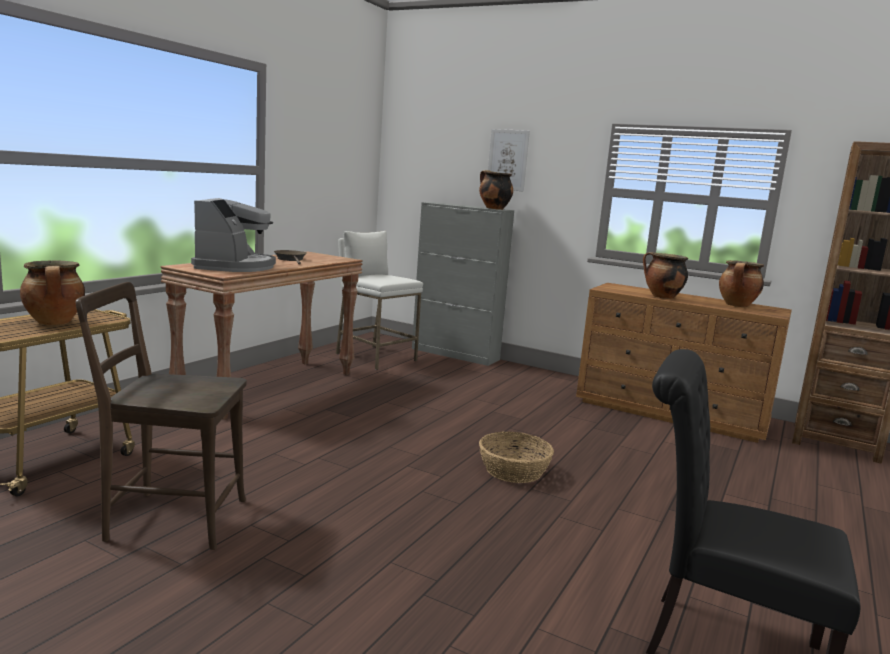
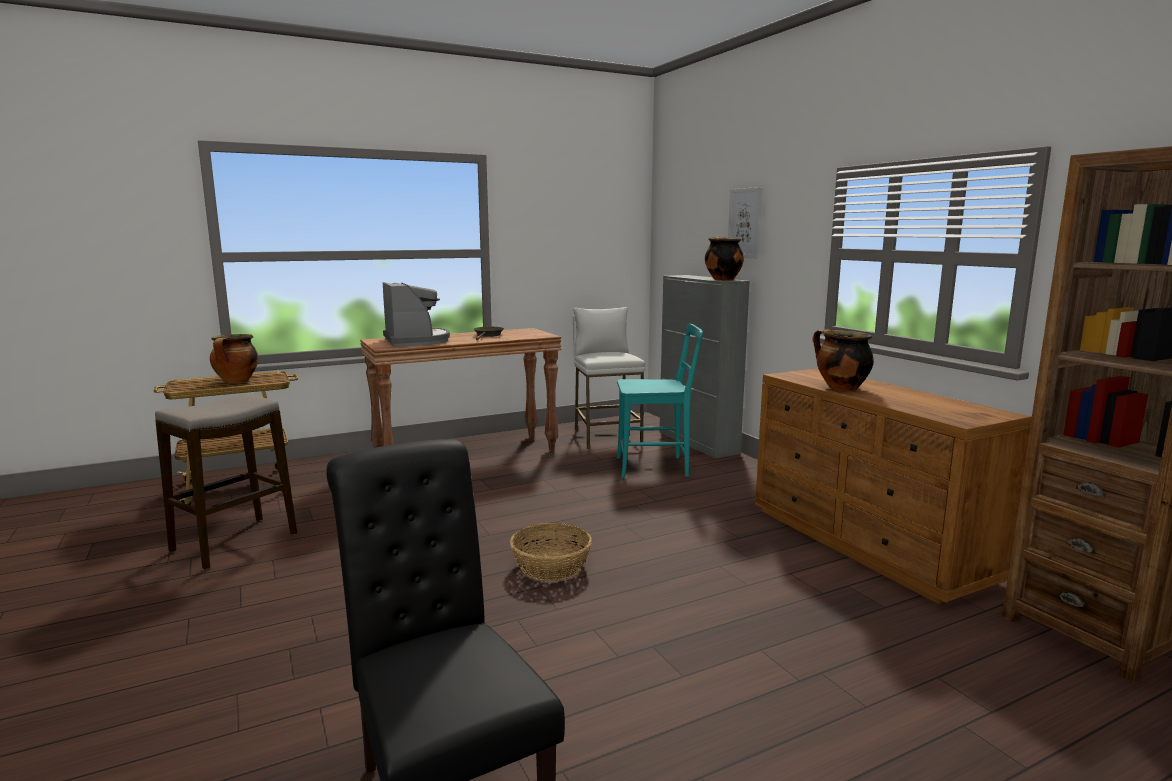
camera: 35 degrees right, 0 degrees up
(169, 519) = (234, 542): brown chair -> stool
(235, 266) = (416, 341): coffee machine -> coffee machine turned 60 degrees counterclockwise
(457, 378) = (656, 467): none -> turquoise chair
(737, 305) = (936, 405): cooking pot -> none

